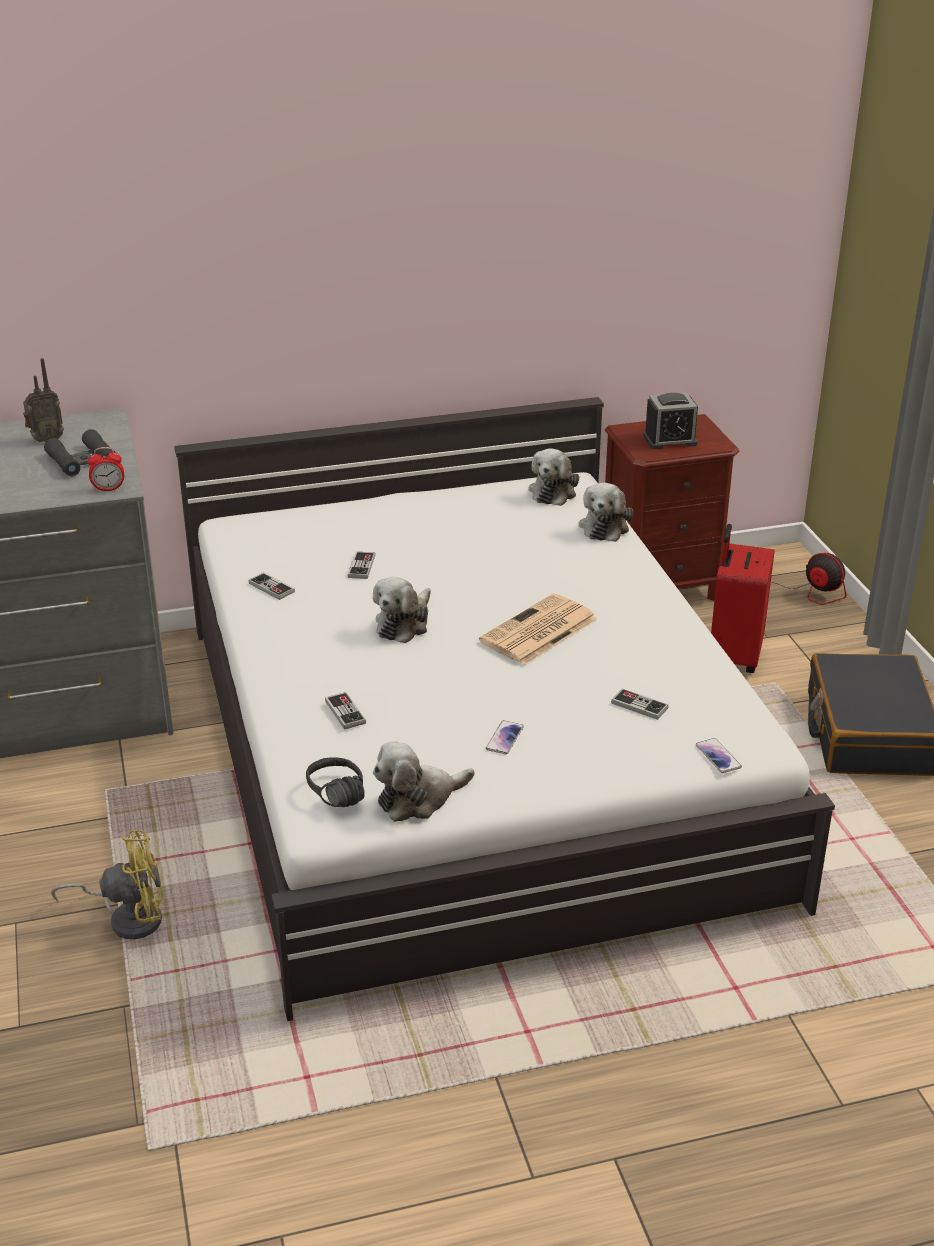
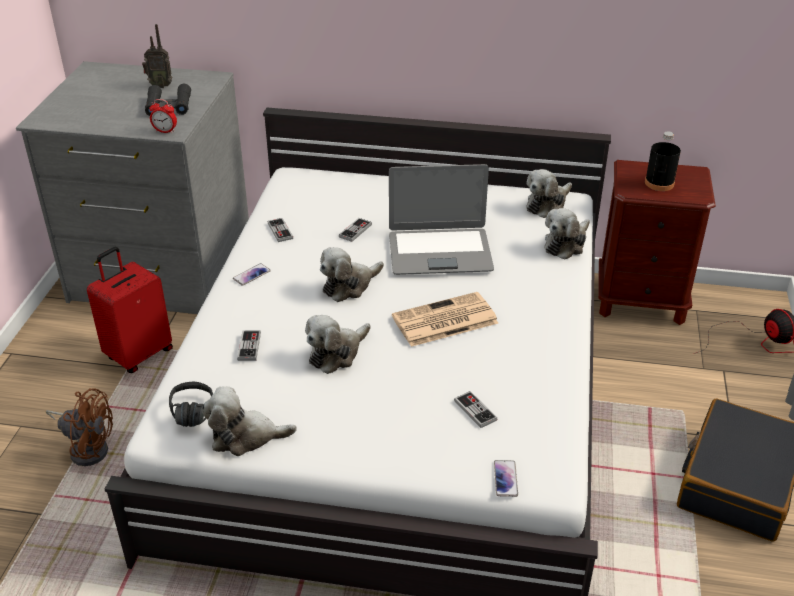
camera: 25 degrees right, 5 degrees up
(128, 918) = (87, 448): yellow fan -> brown fan
(449, 693) = (336, 353): none -> plush toy
(476, 566) = (439, 252): none -> laptop
(504, 738) = (348, 405): phone -> phone (251, 275)
(670, 440) = (659, 183): alarm clock -> black bottle
(733, 656) = (662, 377): red suitcase -> red suitcase (138, 354)

